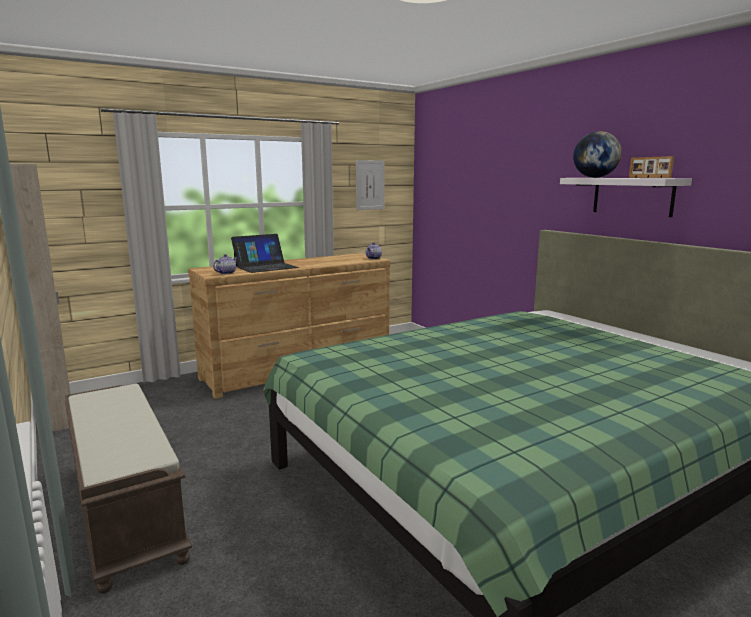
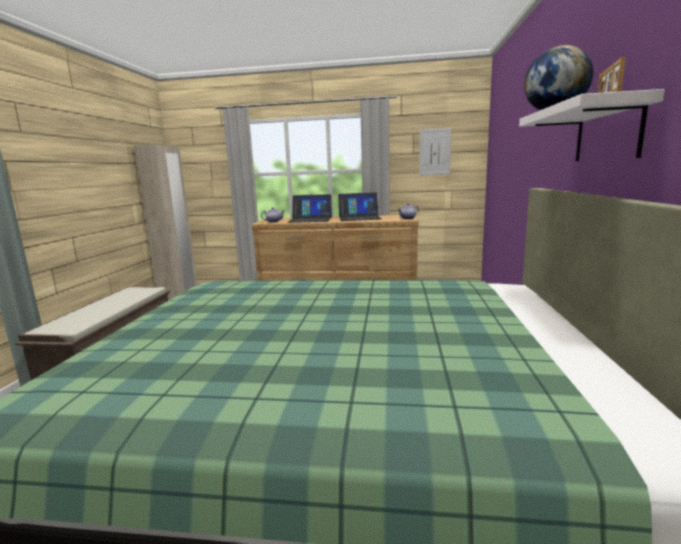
camera: 40 degrees right, 0 degrees up
(318, 261) = (359, 218): none -> laptop

